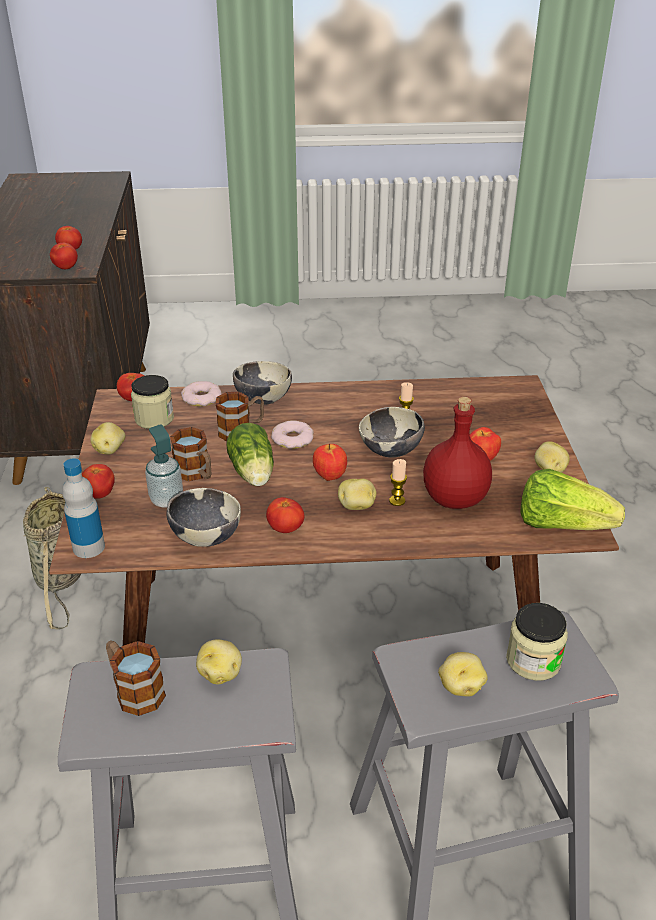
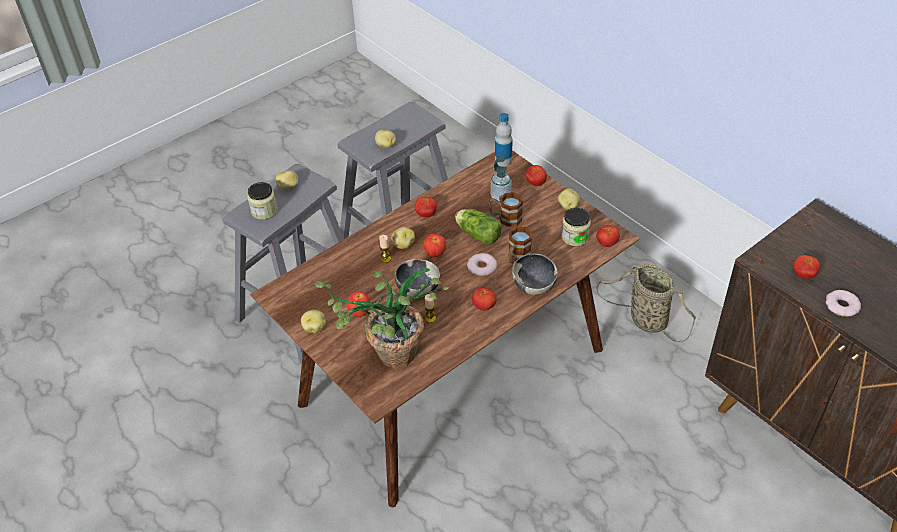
camera: 145 degrees right, 10 degrees up
(66, 267) = (770, 255): tomato -> tomato (484, 306)
(134, 690) = (411, 126): mug -> none
(202, 398) = (570, 266): donut -> donut (842, 306)
(205, 537) = (458, 191): bowl -> none
(453, 498) = (356, 276): red bottle -> none
(484, 410) = (387, 358): none -> potted plant
(561, 524) = (287, 291): lettuce -> none

